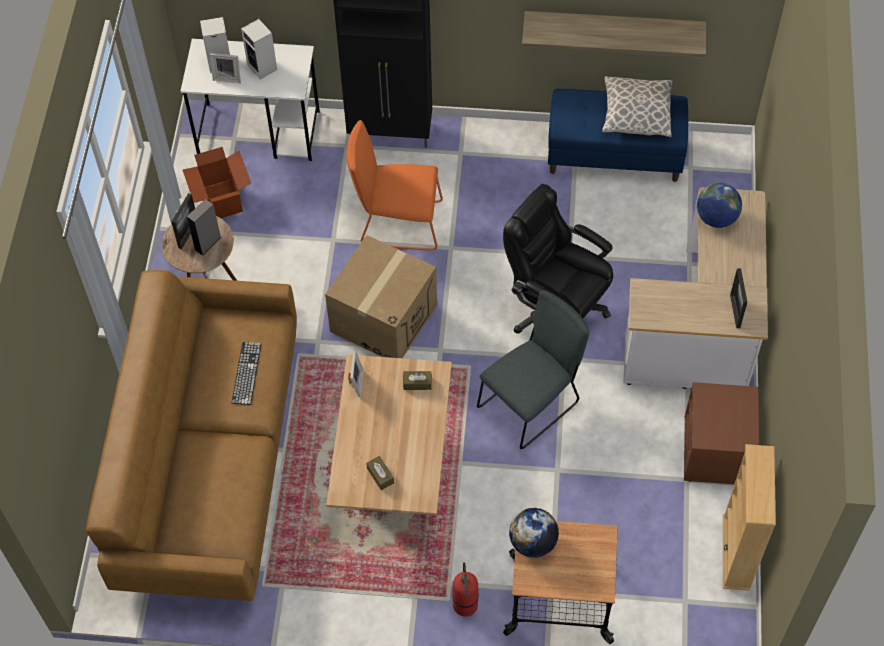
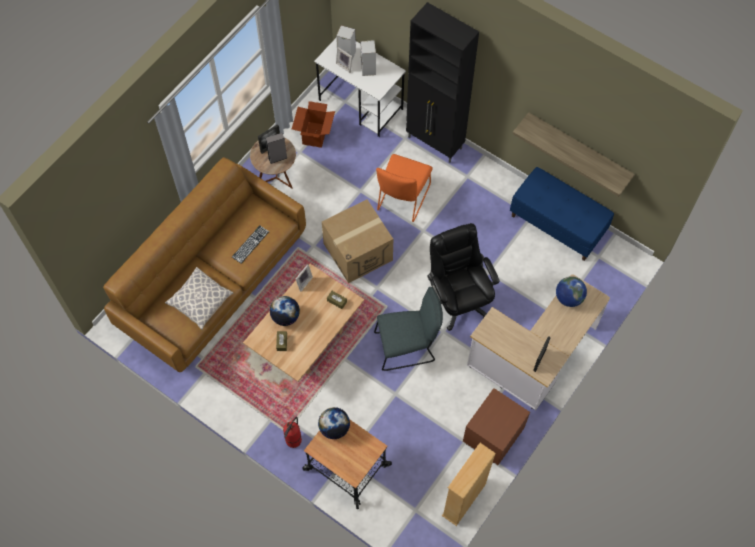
camera: 30 degrees right, 5 degrees up
(362, 440) = (285, 316): none -> globe
(397, 223) = (402, 199): orange chair -> orange chair turned 105 degrees counterclockwise
(636, 115) = (574, 208): pillow -> pillow (200, 302)

